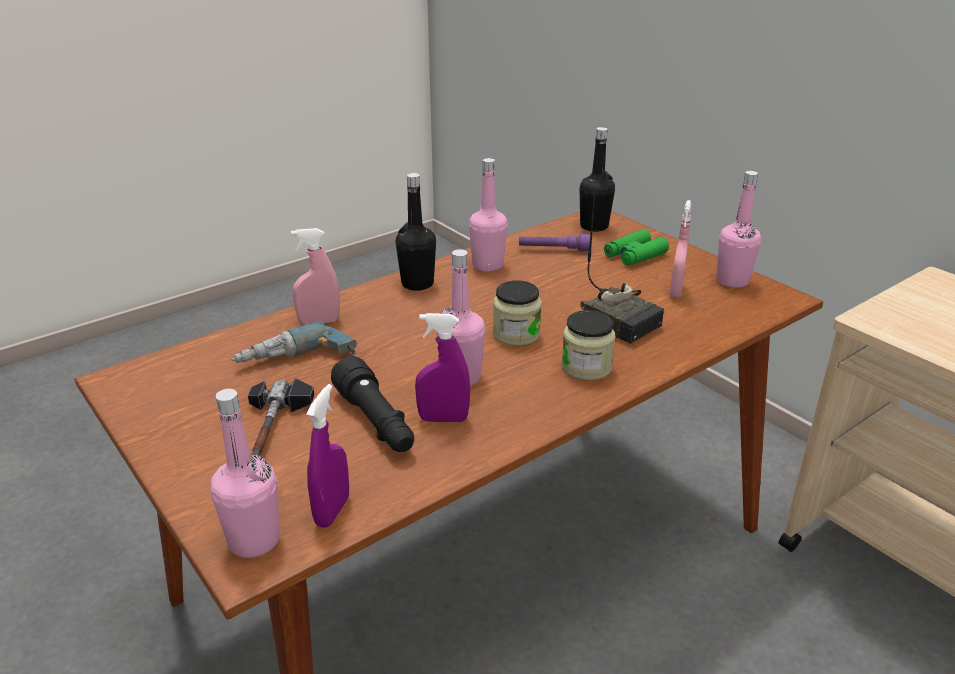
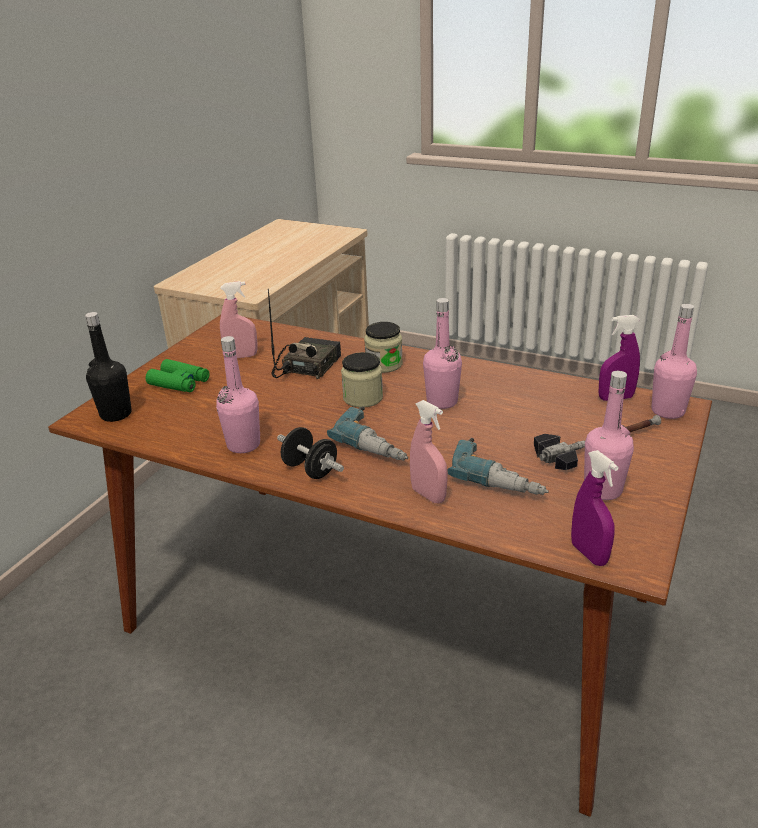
camera: 115 degrees left, 0 degrees up
(376, 422) = (527, 414): black flashlight -> none
(417, 283) = (310, 469): black bottle -> black dumbbell
(423, 321) = (377, 442): none -> power drill
(443, 419) = (495, 393): purple spray bottle -> purple spray bottle (589, 554)
(553, 250) = (187, 421): purple flashlight -> none
(732, 281) = (210, 341): pink bottle -> pink bottle (602, 490)

